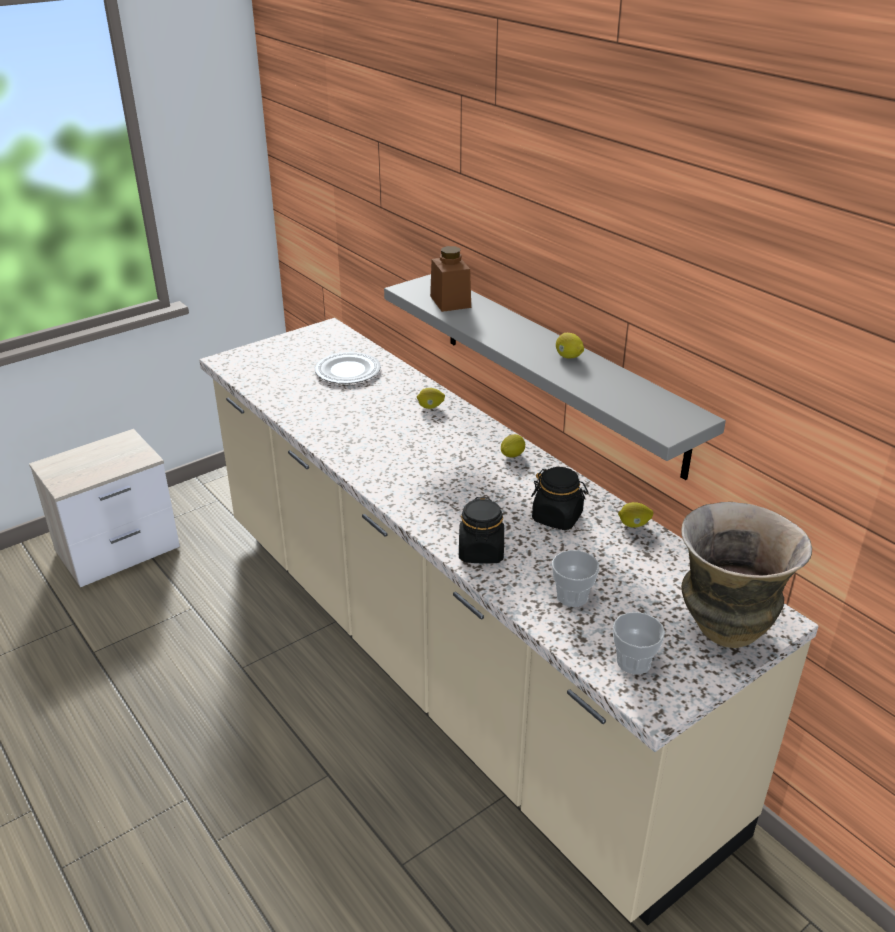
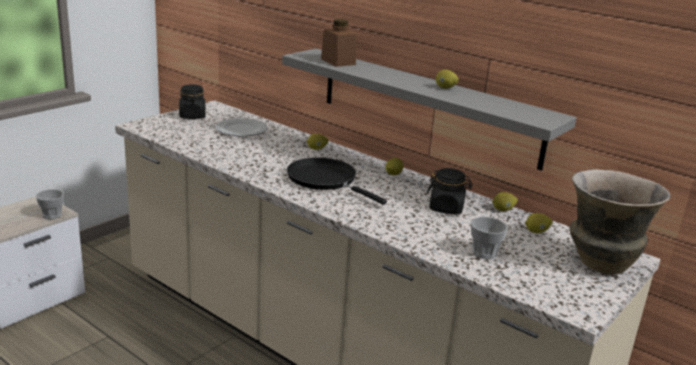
camera: 15 degrees left, 10 degrees down
(419, 461) = (325, 180): none -> black frying pan
(481, 552) = (402, 231): black jar -> black jar (192, 116)
(633, 662) = (551, 288): cup -> cup (52, 215)
(662, 566) = (536, 232): none -> lemon

